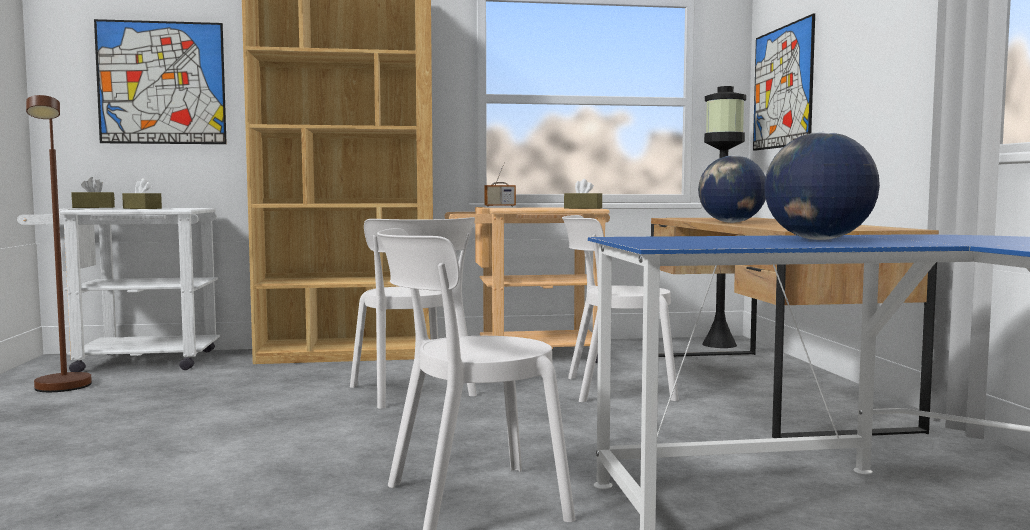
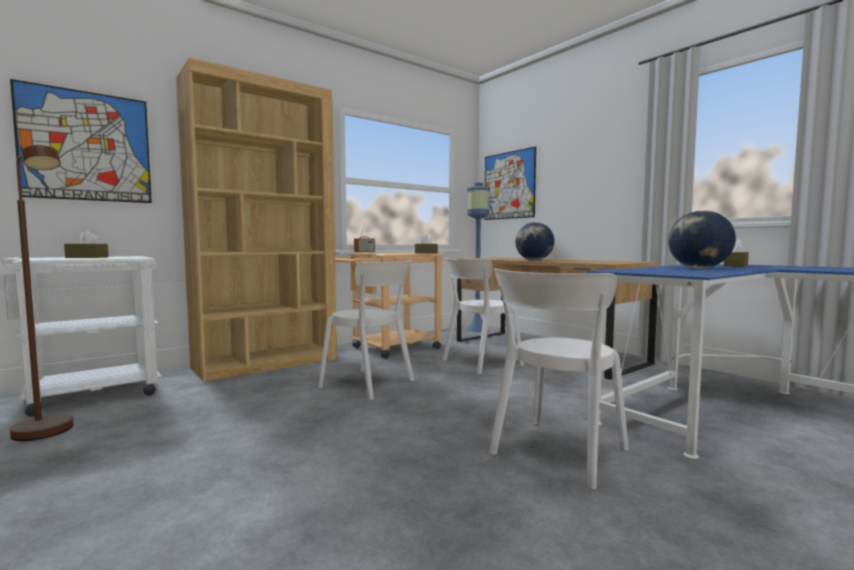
camera: 30 degrees left, 0 degrees up
(93, 207) = (32, 257): brown tissue box -> brown tissue box (735, 266)
(719, 345) = (477, 330): black floor lamp -> blue floor lamp

